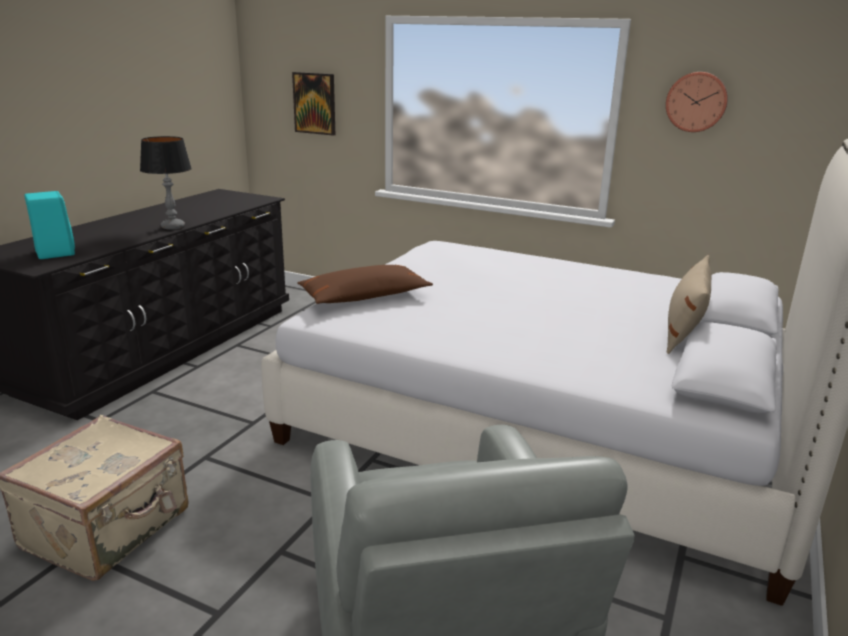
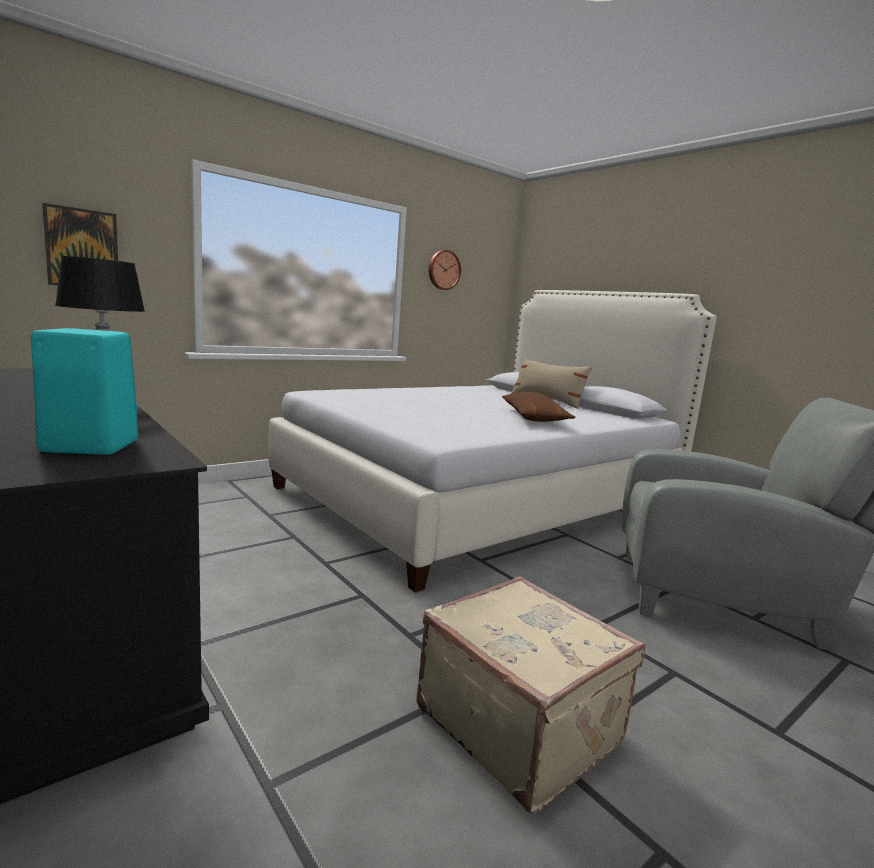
camera: 65 degrees left, 10 degrees down
(364, 297) = (411, 423): brown pillow -> brown pillow (533, 418)

